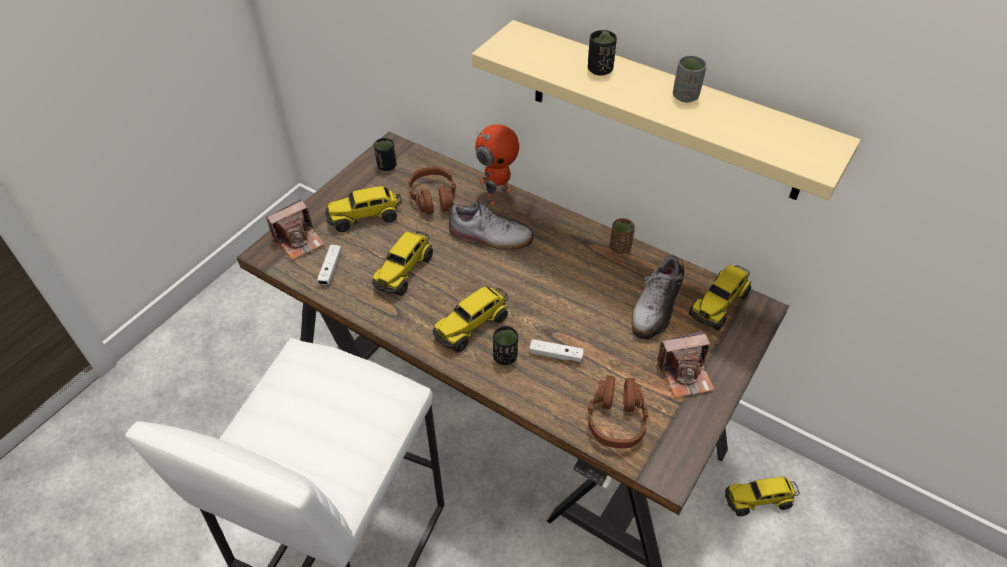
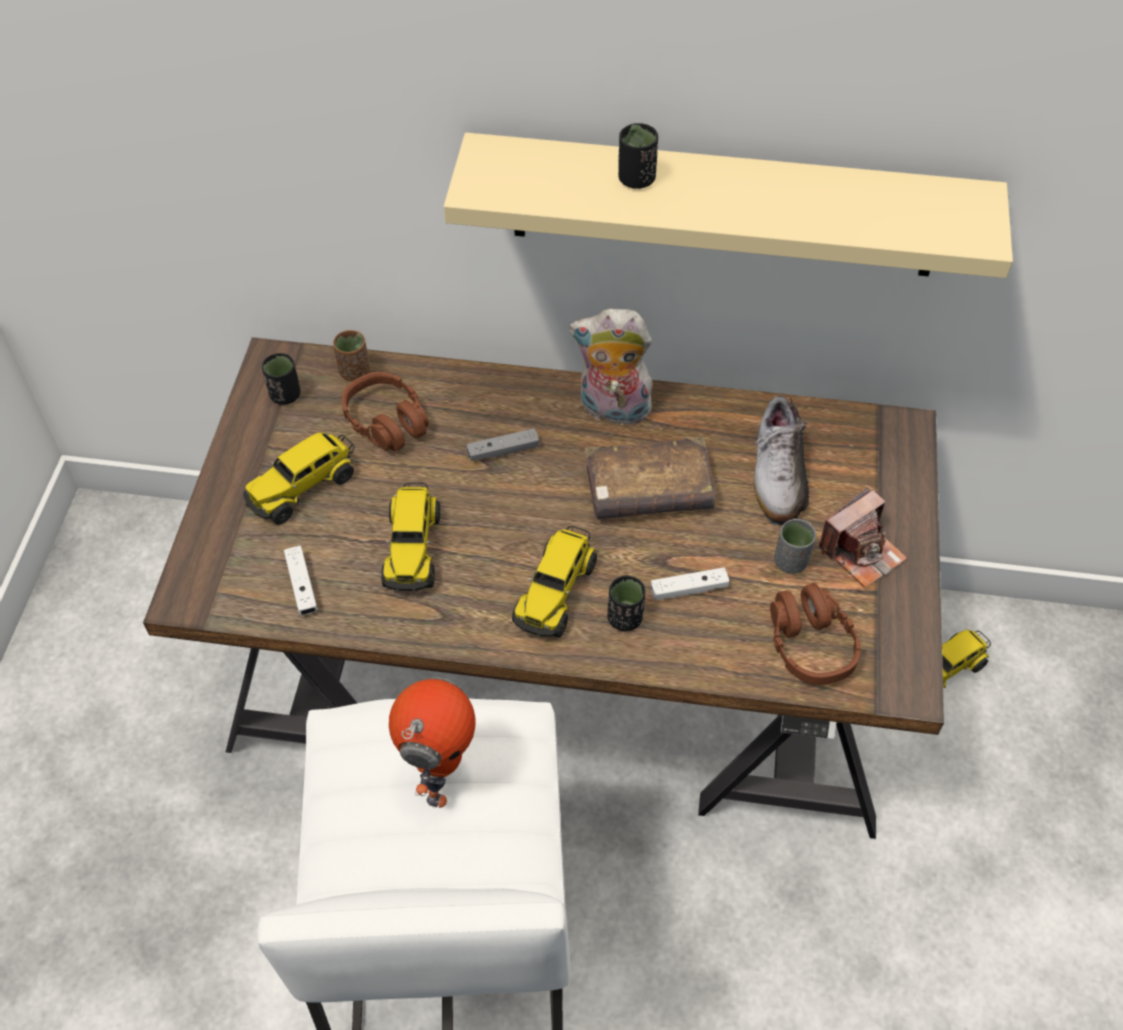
camera: 25 degrees left, 5 degrees up
(299, 241) = (225, 561): camera -> none
(490, 236) = (503, 451): shoe -> grey game controller
(497, 194) = (476, 385): toy robot -> toy robot (440, 777)
(565, 288) = (648, 491): none -> brown book
(570, 234) = (612, 410): none -> plush toy
(620, 247) = (688, 405): brown cup -> brown cup (354, 372)
(685, 96) = (769, 186): grey cup -> grey cup (791, 561)
(719, 304) = (853, 440): toy truck -> none

